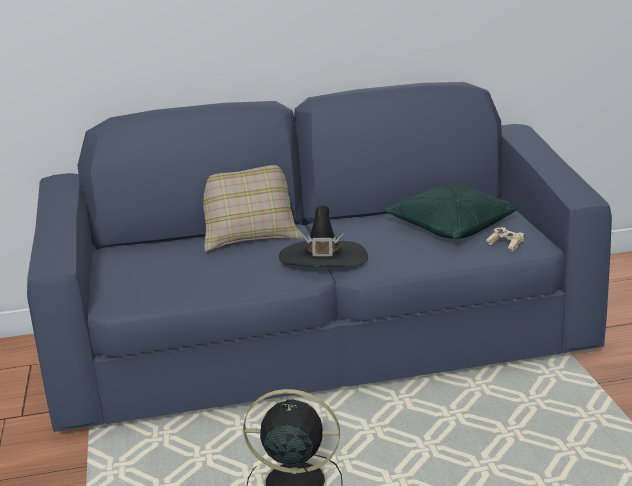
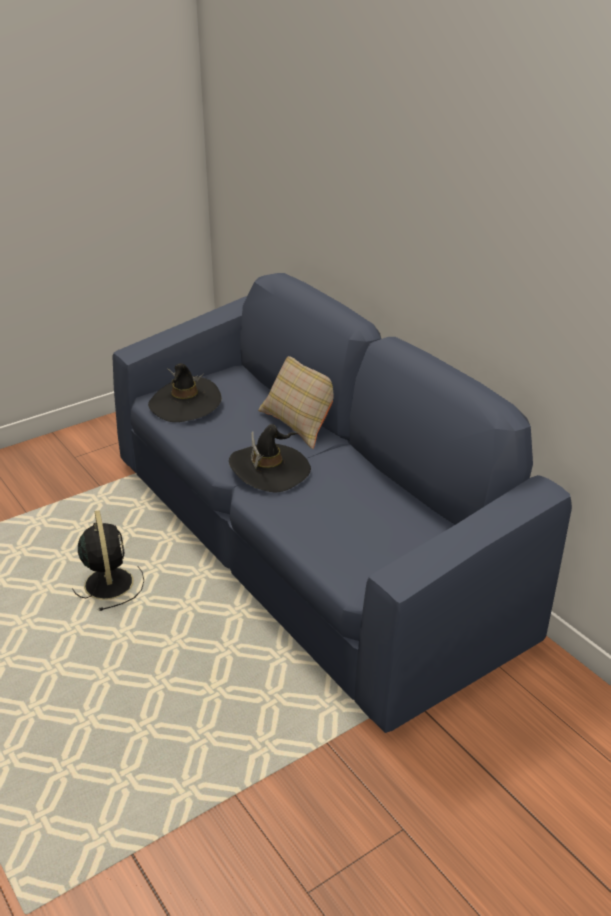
camera: 65 degrees right, 10 degrees up
(144, 286) = (185, 403): none -> black hat
(449, 227) = (388, 526): green pillow -> none
(505, 245) = (358, 568): beige game controller -> none

